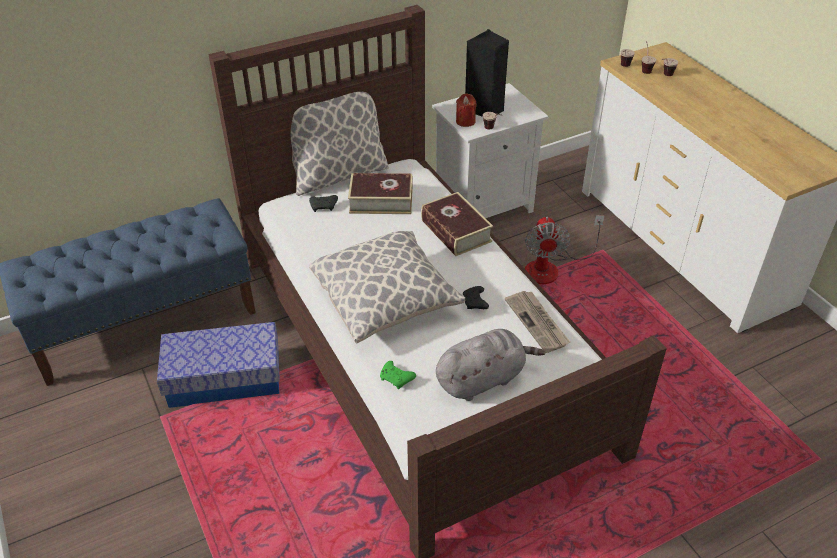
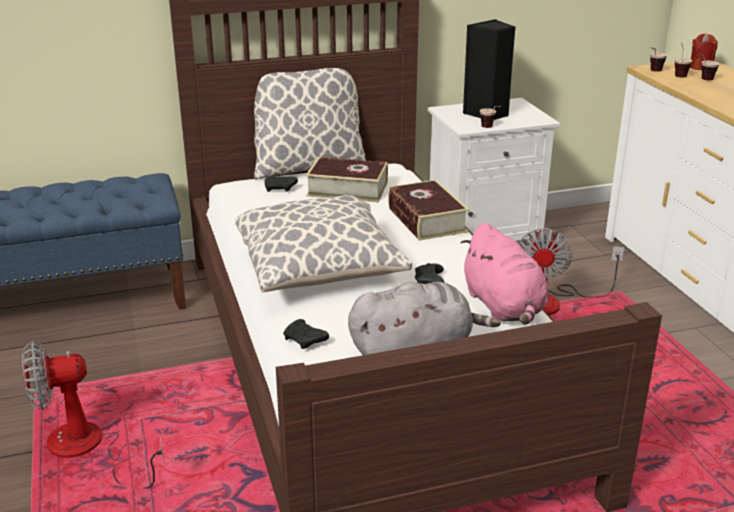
camera: 10 degrees right, 15 degrees down
(225, 378) = (125, 364): storage box -> none
(226, 466) = (89, 449): none -> fan
(397, 379) = (305, 341): green game controller -> black game controller
(465, 121) = (461, 120): red candle -> red candle (701, 67)
(537, 322) = (504, 307): newspaper -> pink plush toy

